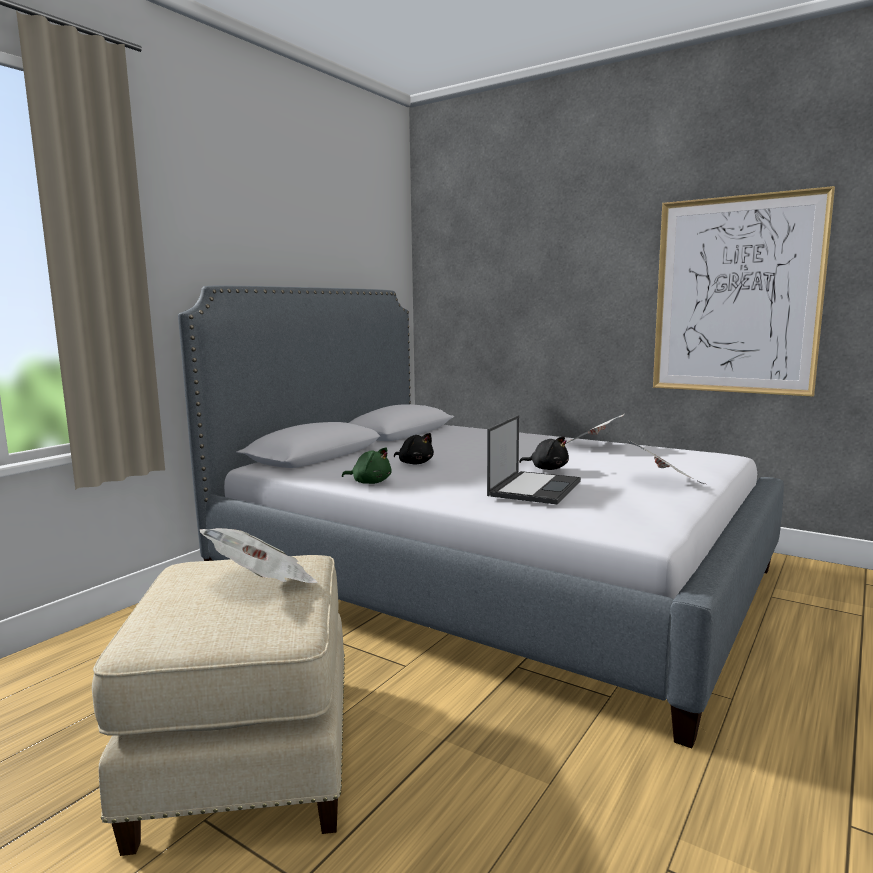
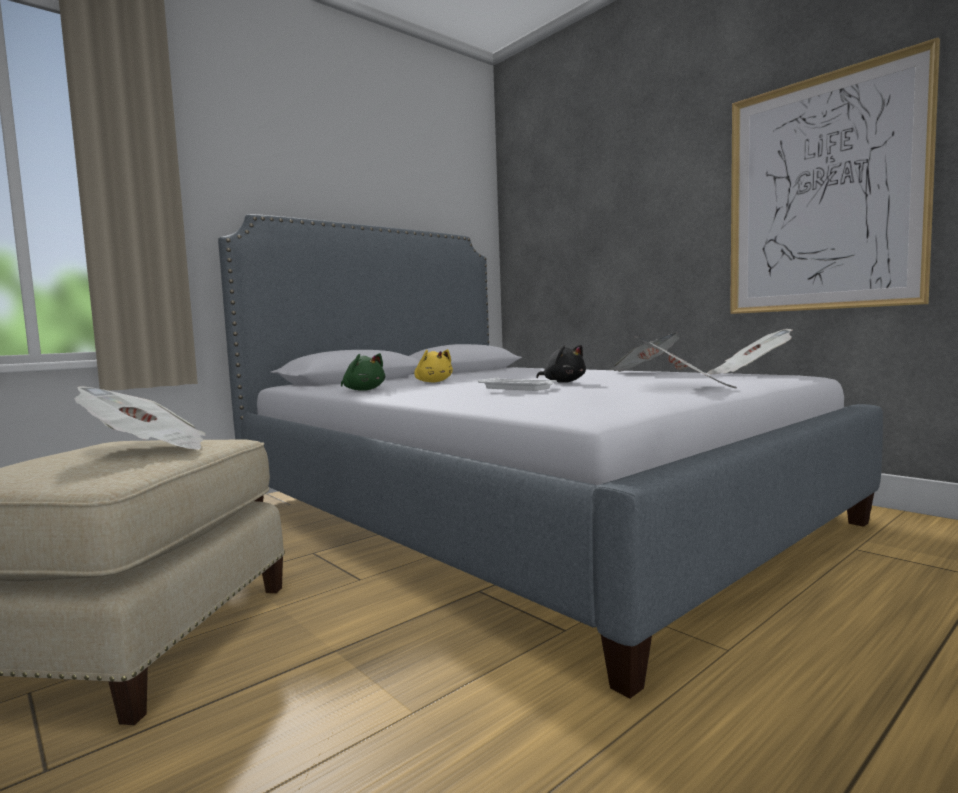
camera: 15 degrees right, 5 degrees down
(415, 463) = (433, 382): black plush toy -> yellow plush toy
(535, 488) = (518, 388): laptop -> white tray
(683, 451) = (749, 373): none -> newspaper

